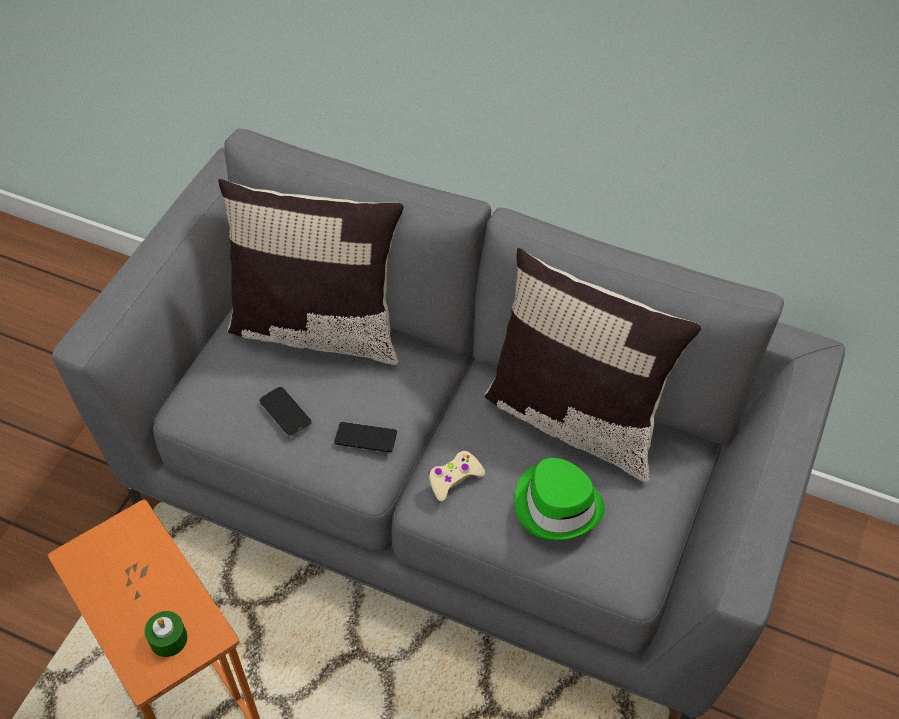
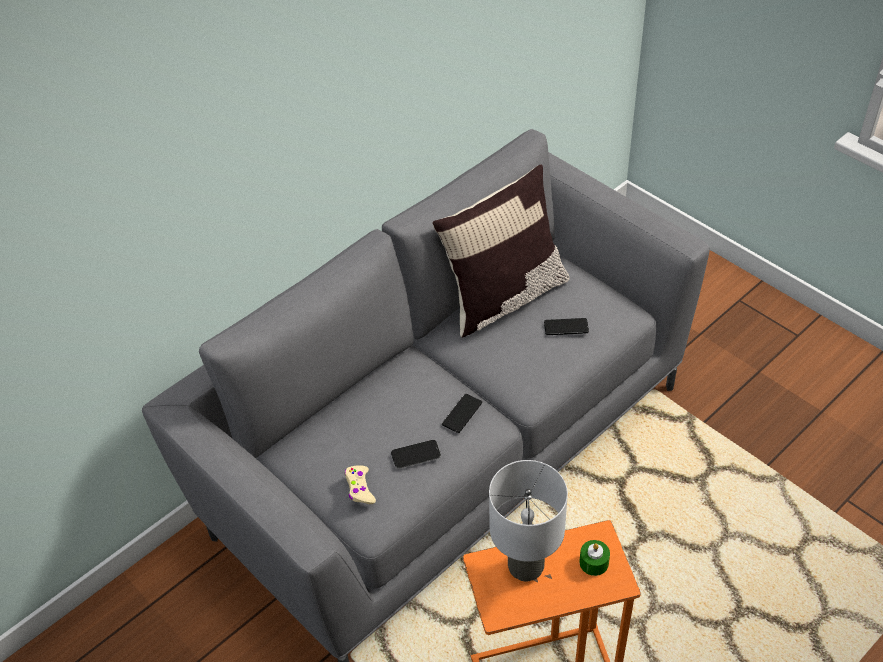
camera: 65 degrees left, 5 degrees down
(144, 565) = (524, 566): none -> white table lamp
(318, 329) = (346, 415): pillow -> none
(454, 478) = (520, 374): beige game controller -> beige game controller (360, 488)
(557, 504) = (566, 327): green hat -> phone

